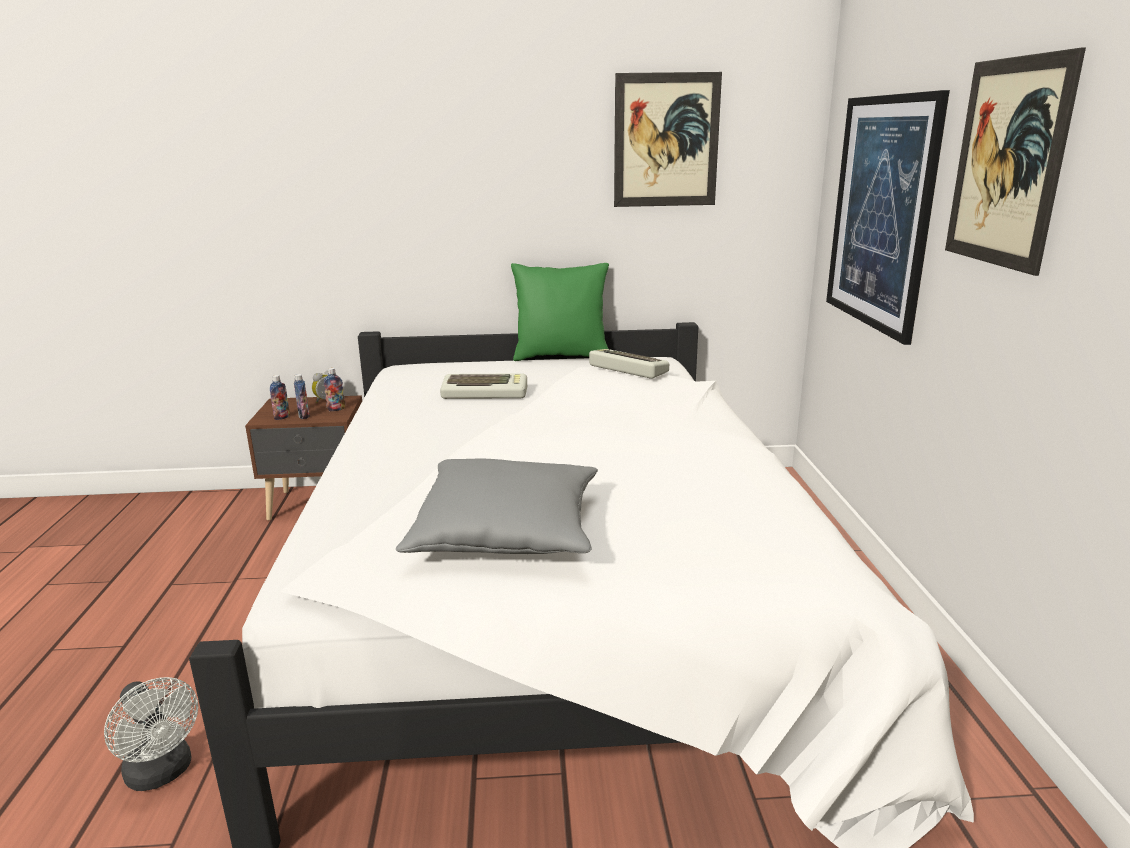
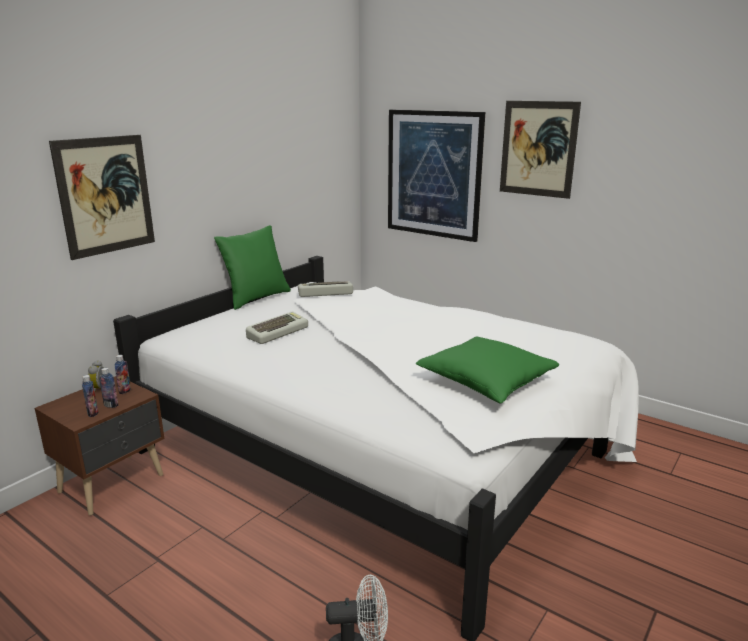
camera: 50 degrees left, 0 degrees up
(507, 532) = (486, 382): grey pillow -> green pillow
(666, 141) = (292, 137): picture -> picture (105, 195)

